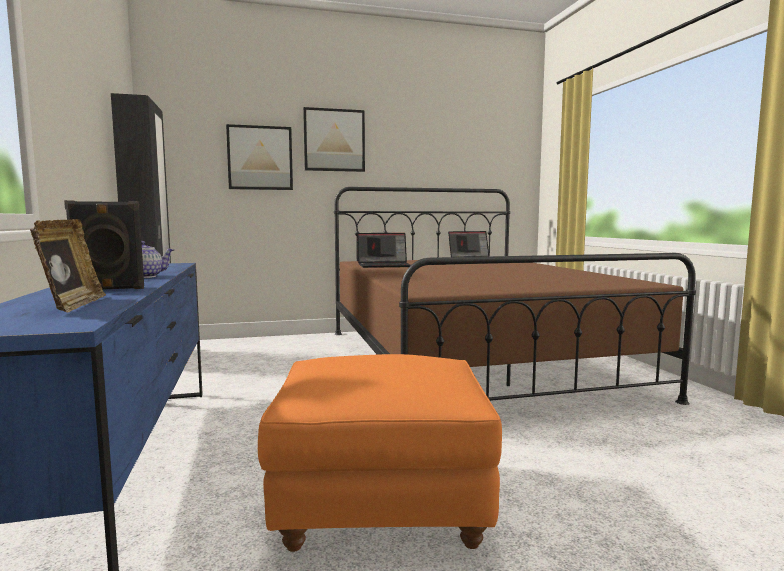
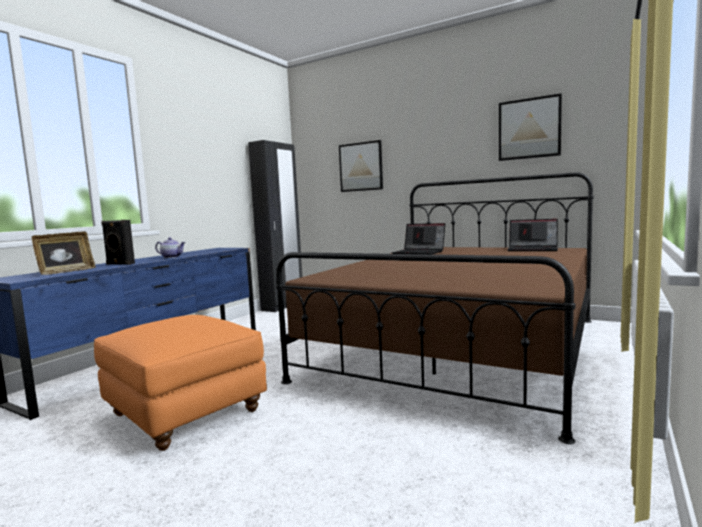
camera: 45 degrees right, 0 degrees up
(334, 140) = (413, 145): picture -> picture (529, 128)

